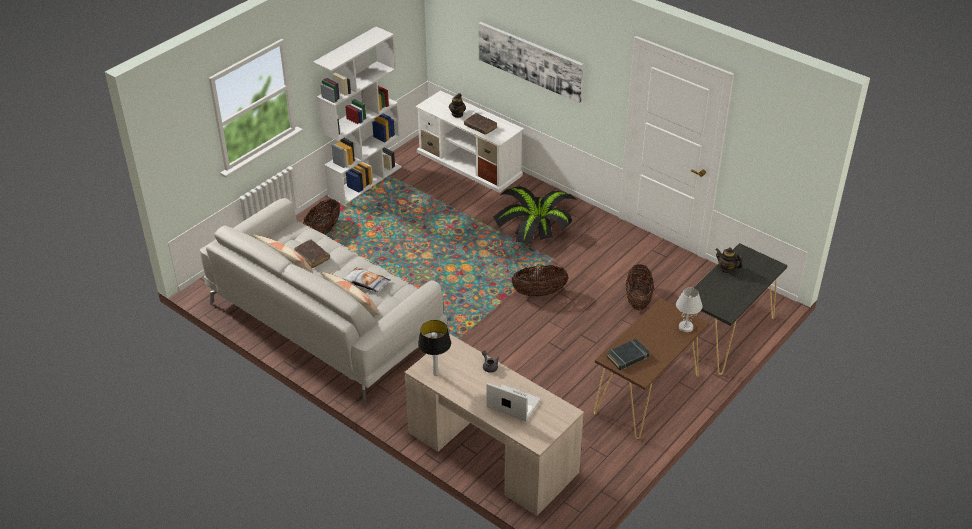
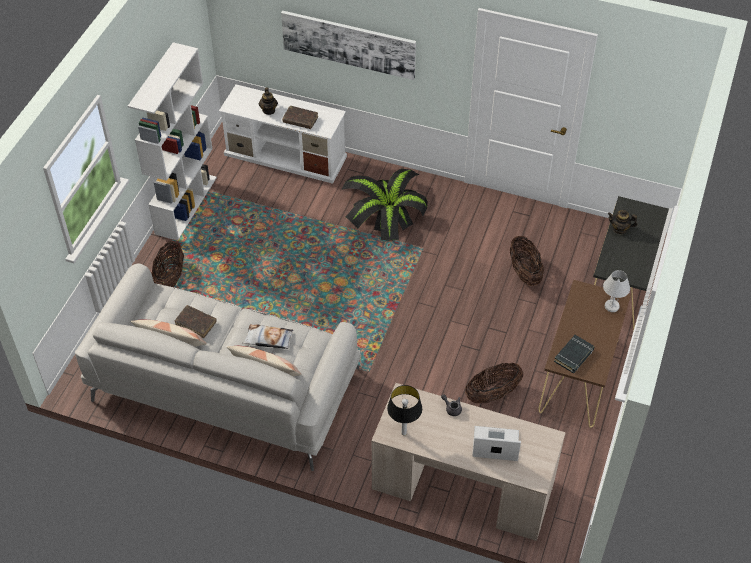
camera: 20 degrees left, 10 degrees up
(539, 293) = (426, 291): basket -> basket (492, 394)

